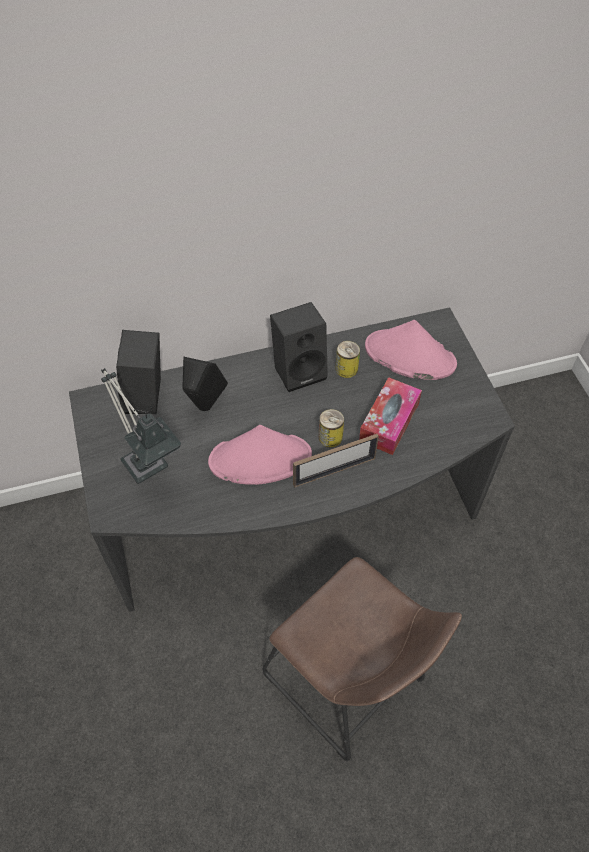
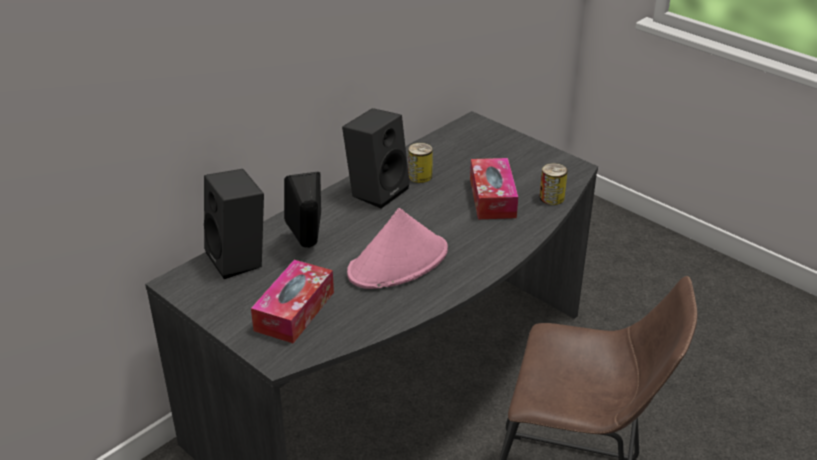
camera: 30 degrees left, 20 degrees down
(150, 471) = (294, 311): table lamp -> tissue box
(330, 437) = (450, 225): can -> can (551, 198)
(334, 471) = (476, 246): picture frame -> none
(409, 356) = (467, 151): pink hat -> none

